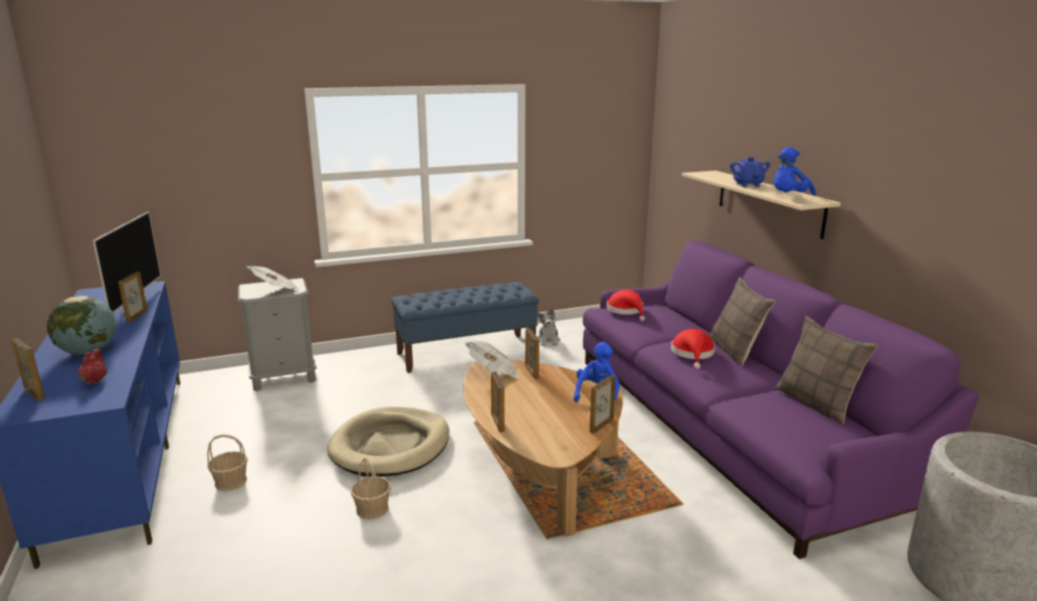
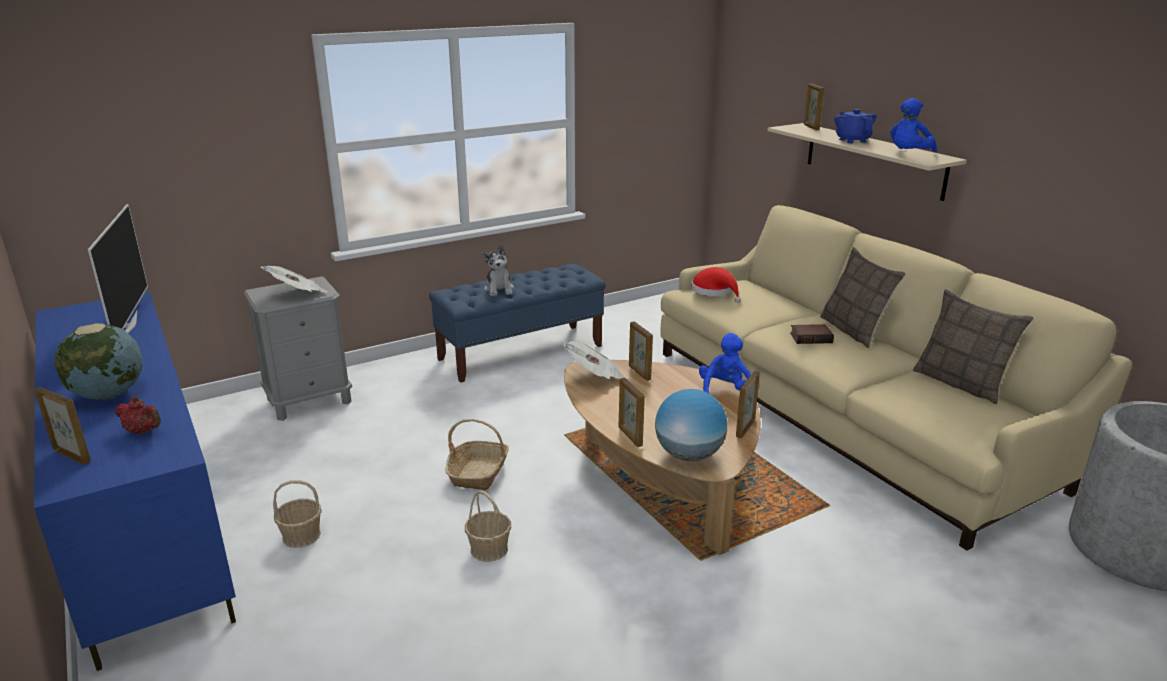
camera: 10 degrees left, 5 degrees up
(94, 381) = (143, 432): red teapot -> red teapot turned 135 degrees clockwise
(136, 316) = (143, 342): picture frame -> picture frame (811, 127)
(391, 446) = (478, 472): beige dog bed -> basket
(541, 443) = (689, 455): none -> globe
(548, 341) = (610, 331): plush toy -> plush toy (499, 289)
(693, 353) = (811, 337): red hat -> book
(728, 425) = (844, 413): purple sofa -> beige sofa

